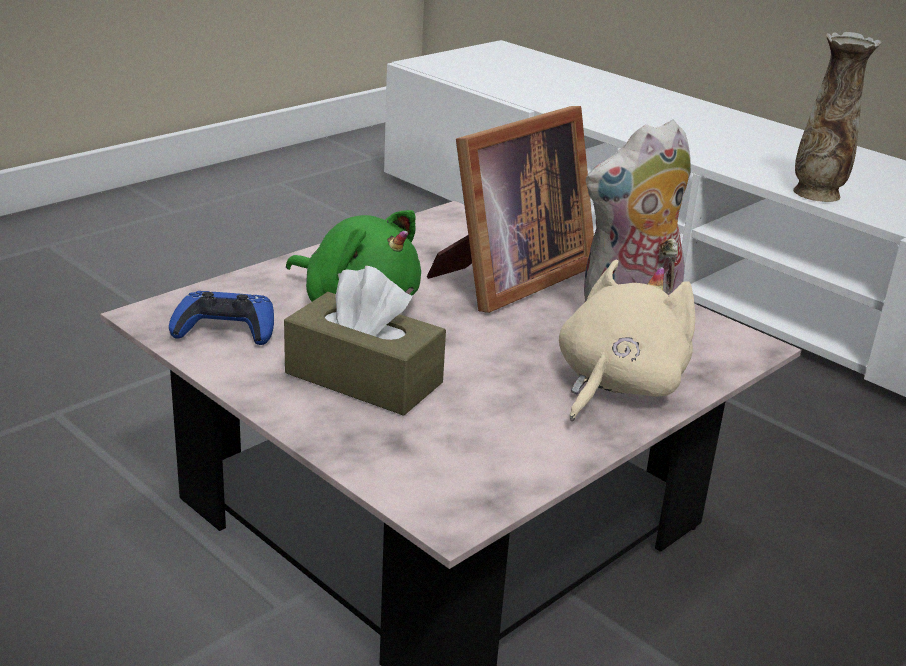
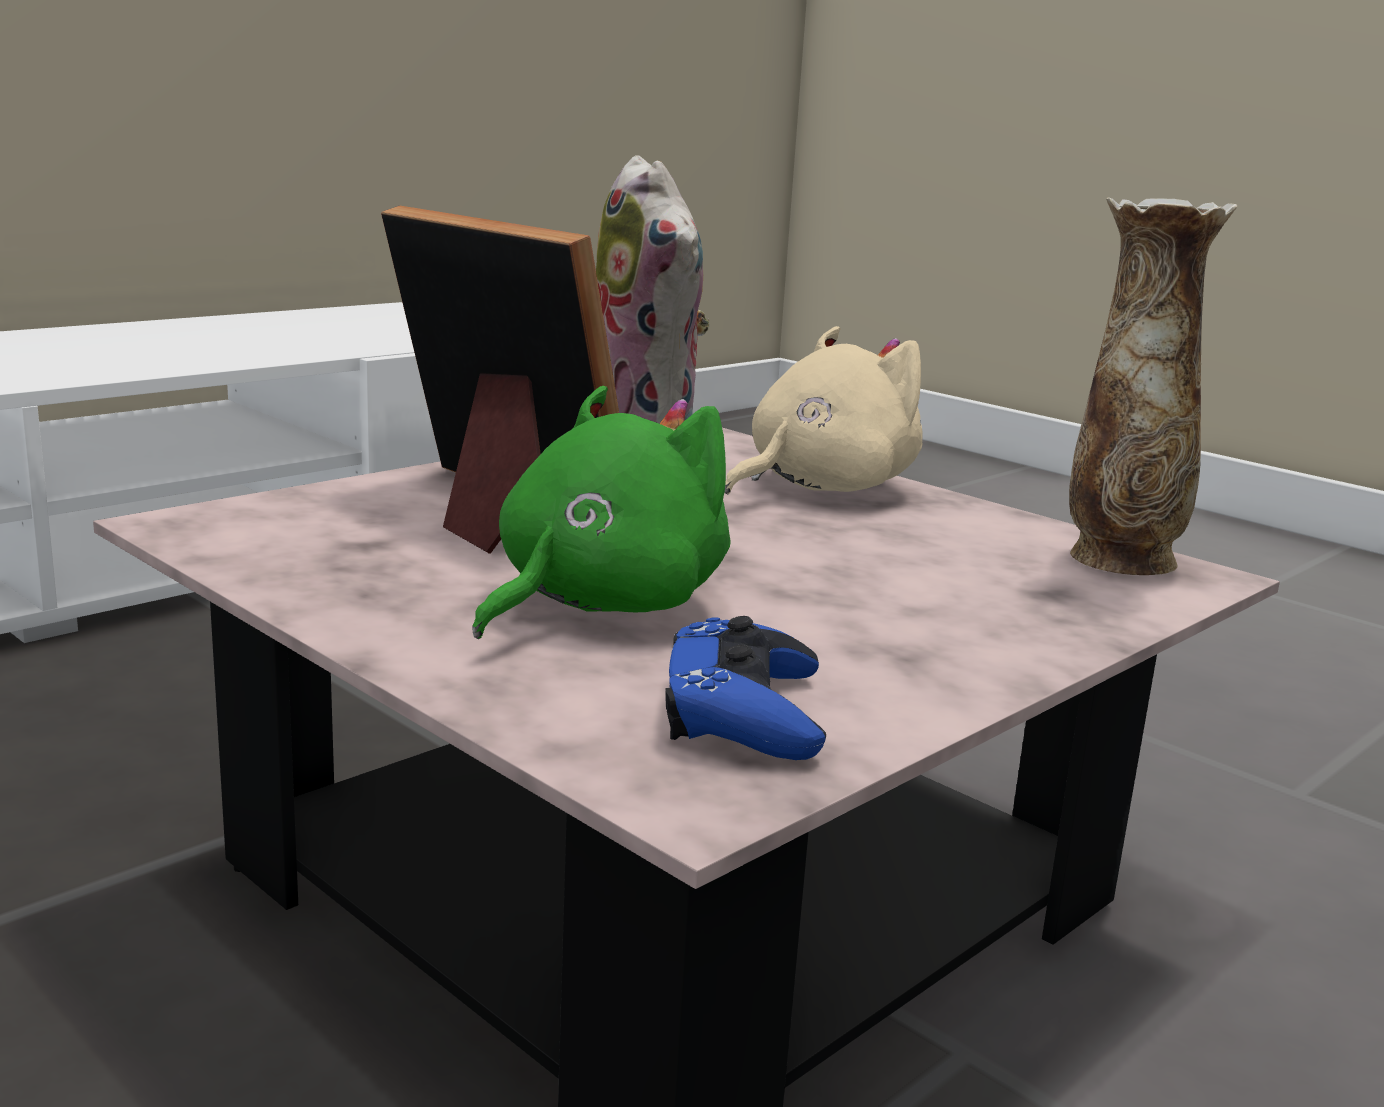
camera: 90 degrees left, 10 degrees down
(363, 378) = (882, 606): brown tissue box -> none
(616, 385) = (821, 486): beige plush toy -> beige plush toy turned 105 degrees clockwise
(817, 193) = (197, 362): vase -> vase (1118, 559)

